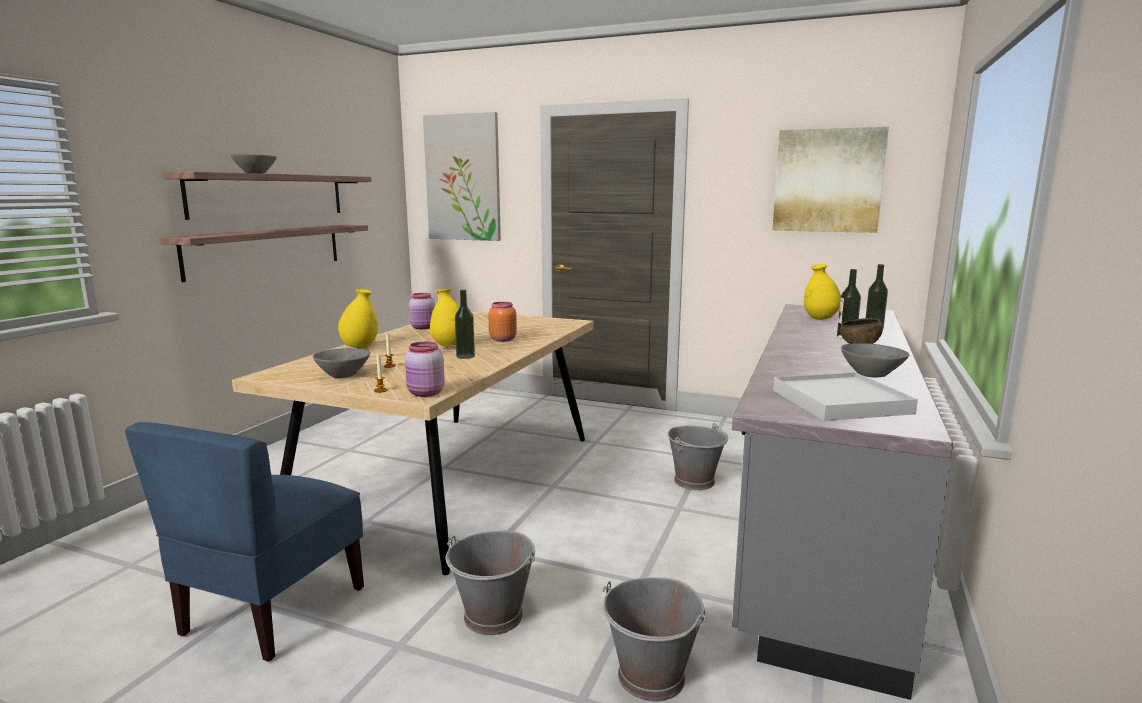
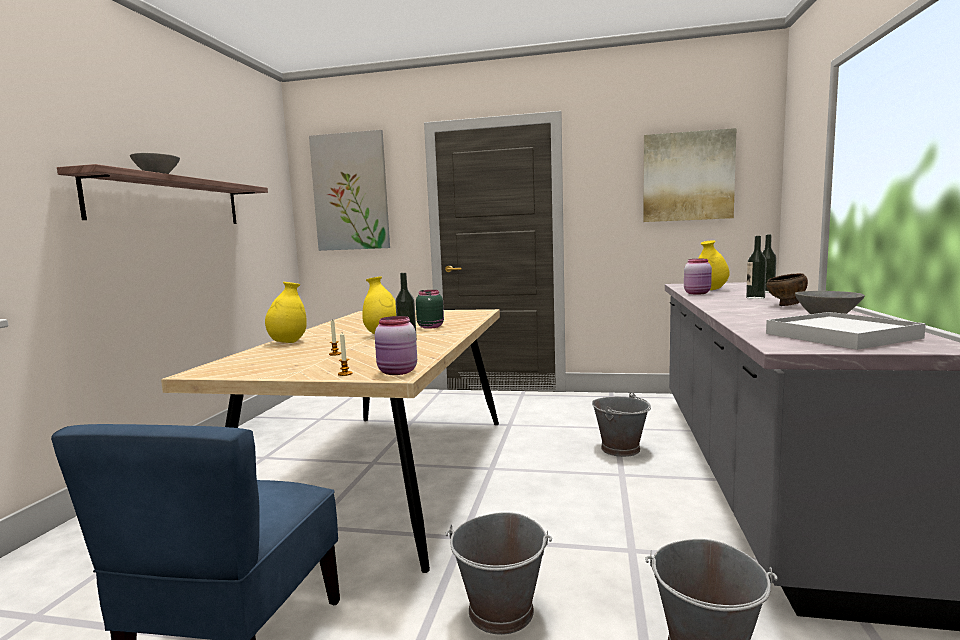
camera: 10 degrees left, 5 degrees down
(266, 250) = (167, 256): shelf -> none
(344, 375) = (291, 365): grey bowl -> none
(423, 327) = (341, 324): pink jar -> pink jar (698, 293)
(503, 339) = (431, 326): orange jar -> green jar

